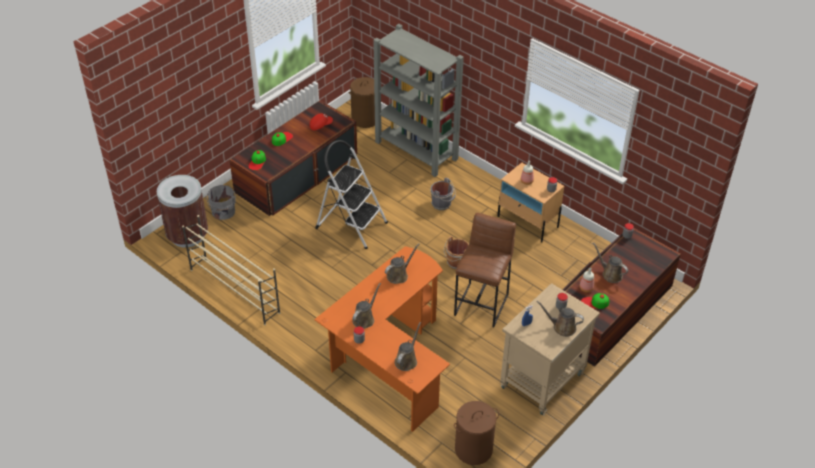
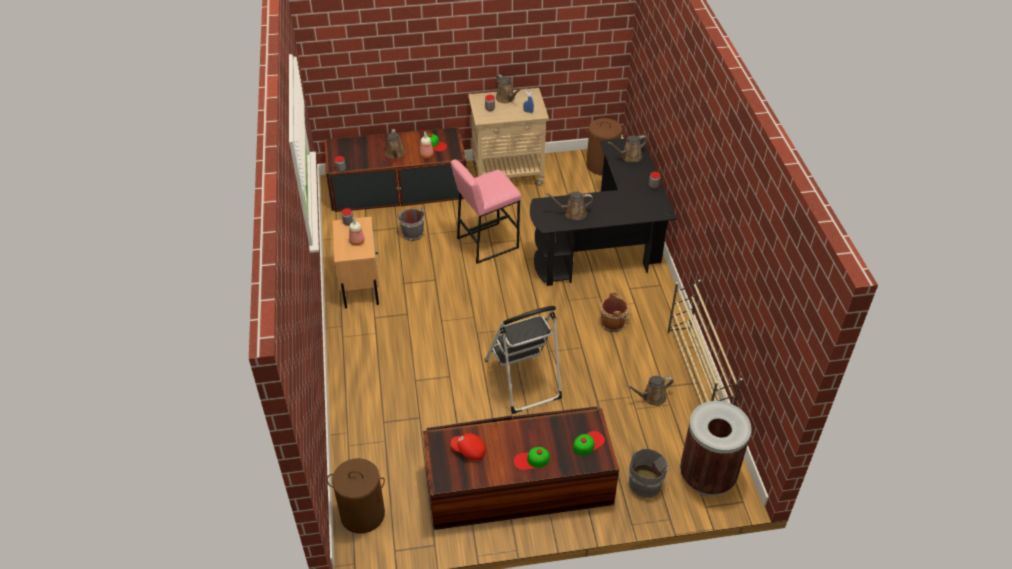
camera: 140 degrees left, 0 degrees up
(364, 319) = (634, 197): brown watering can -> brown watering can (651, 397)
(387, 360) = (607, 246): orange desk -> black desk
(416, 150) = (360, 427): grey bookcase -> none
(442, 204) = (411, 347): grey bucket -> grey bucket (412, 233)
(456, 263) = (466, 285): brown bucket -> brown bucket (613, 323)
(481, 304) = (486, 243): brown stool -> pink stool

